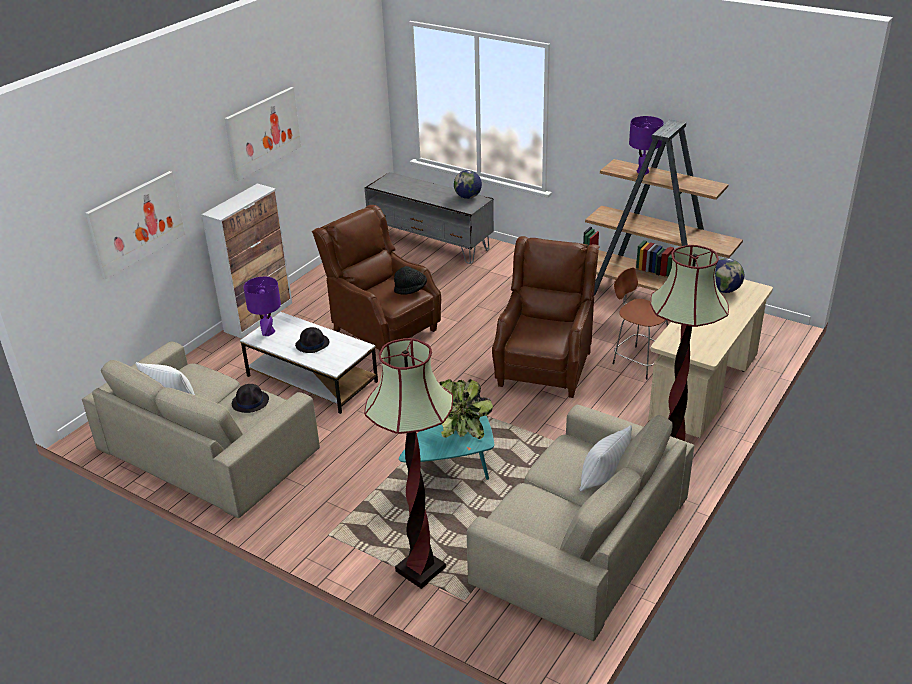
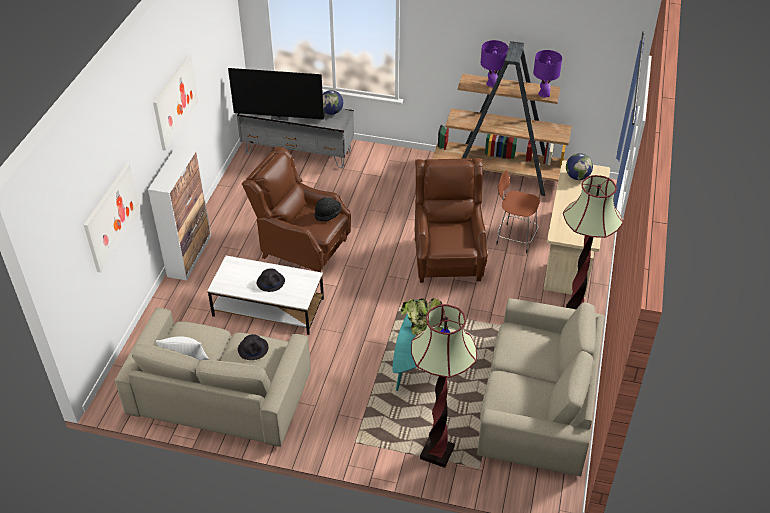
camera: 20 degrees left, 10 degrees up
(268, 332) = (227, 278): purple table lamp -> purple table lamp (543, 94)
(410, 193) = (280, 116): none -> television
(603, 478) = (548, 354): white pillow -> none

